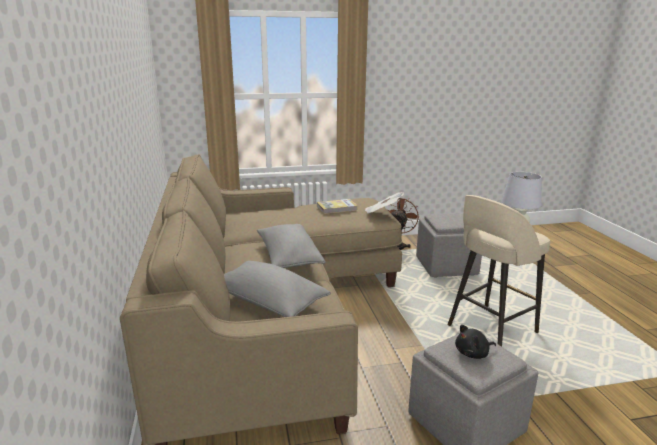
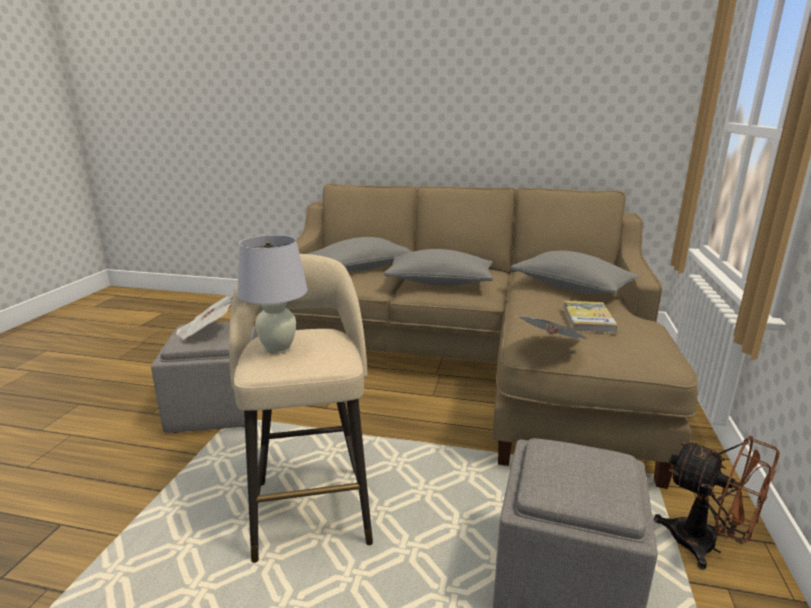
camera: 115 degrees right, 0 degrees up
(279, 215) = (571, 288): none -> grey pillow
(473, 353) = (206, 332): black plush toy -> newspaper

